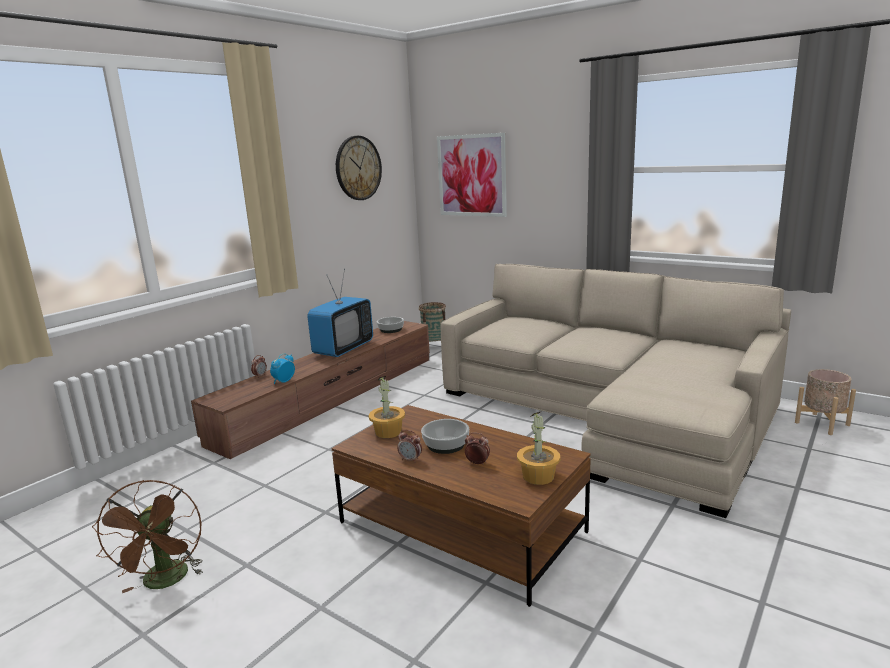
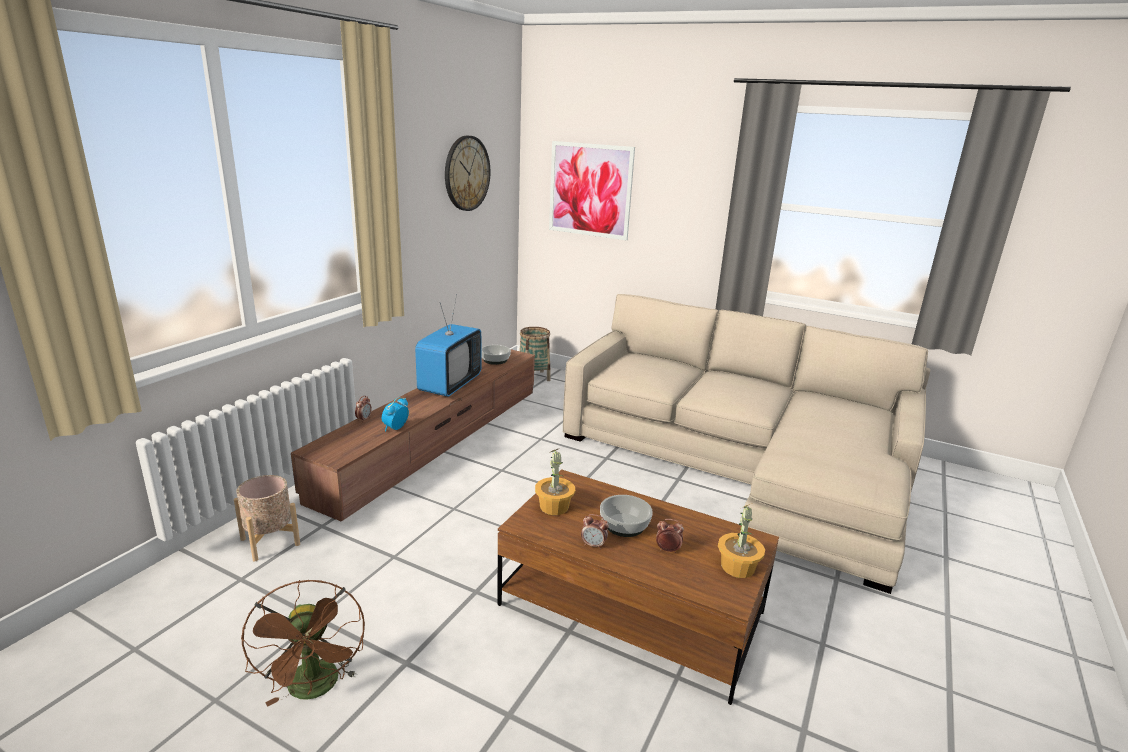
camera: 10 degrees left, 5 degrees up
(821, 423) = (948, 482): beige planter -> beige planter (270, 541)

